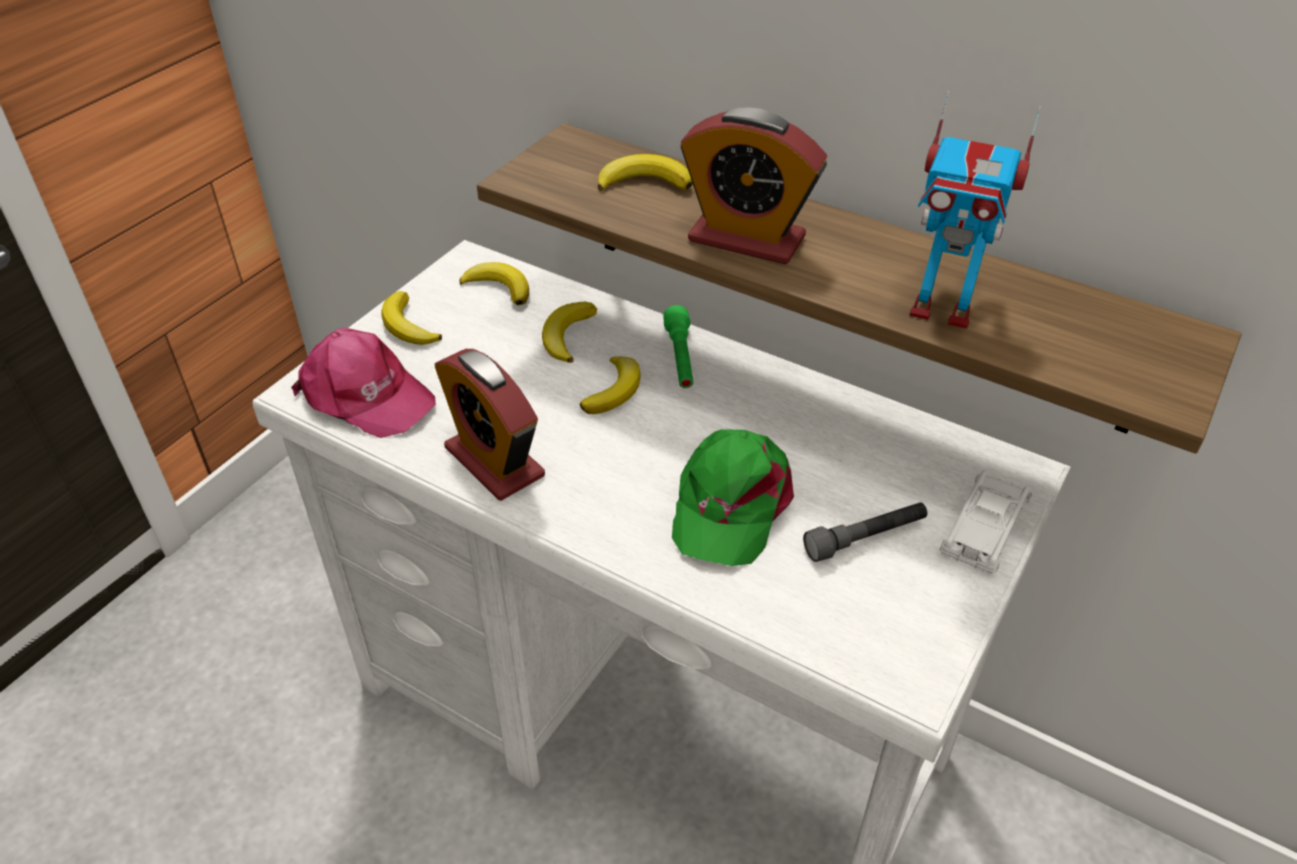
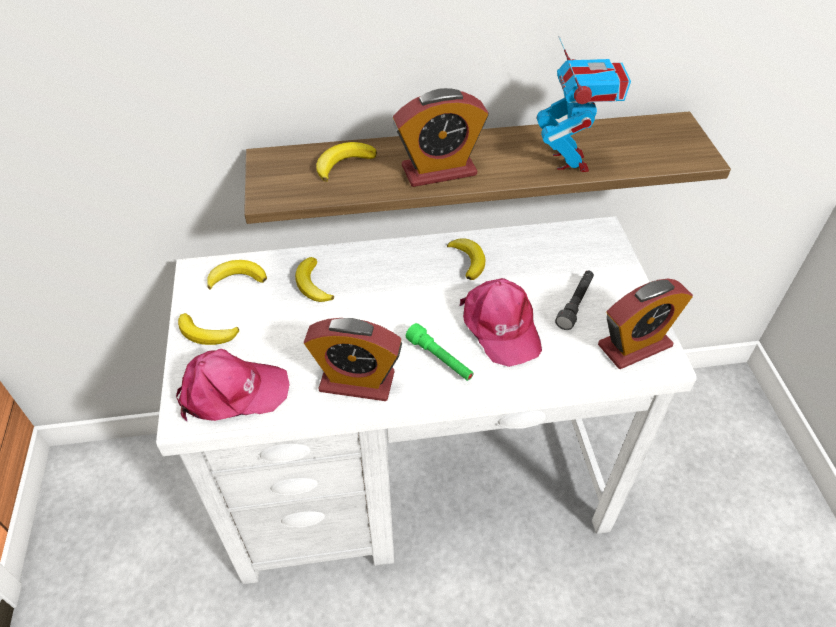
camera: 40 degrees left, 5 degrees up
(614, 390) = (375, 300): banana -> banana (468, 260)
(680, 358) = (389, 262): green flashlight -> green flashlight (440, 359)
(730, 505) = (500, 326): green cap -> pink cap
(890, 640) = (634, 345): none -> alarm clock
(942, 308) = (570, 161): toy robot -> toy robot turned 75 degrees counterclockwise
(984, 527) = (615, 266): white toy car -> none

